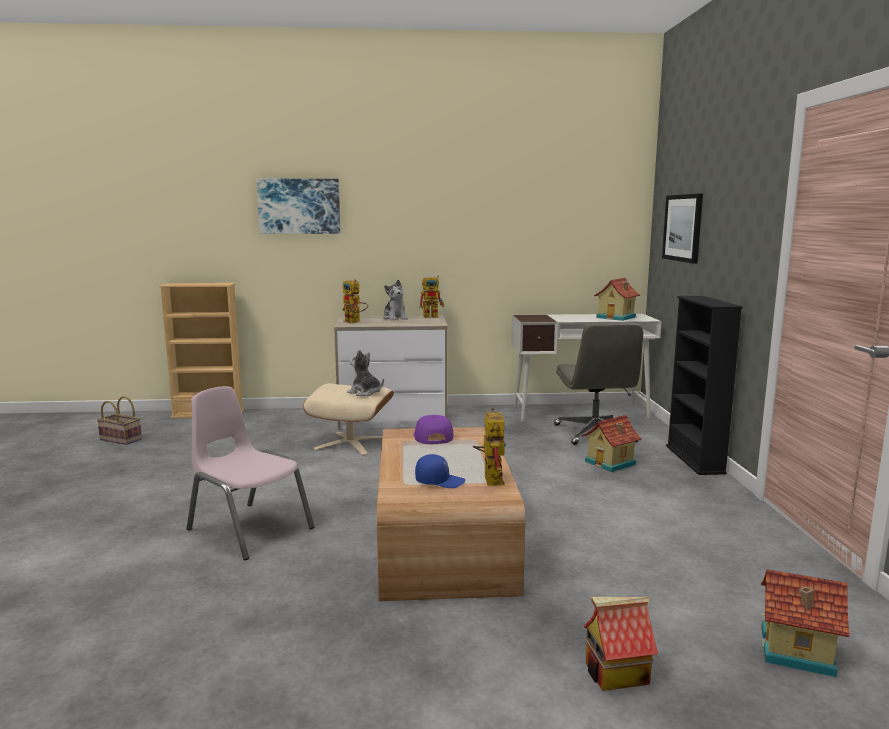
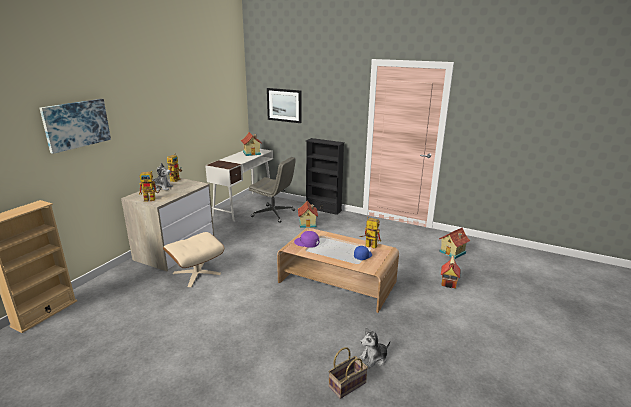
camera: 60 degrees left, 10 degrees up
(122, 439) = (36, 366): basket -> basket (347, 384)
(249, 529) = (277, 333): pink chair -> none
(365, 393) = (205, 239): plush toy -> plush toy (374, 358)

